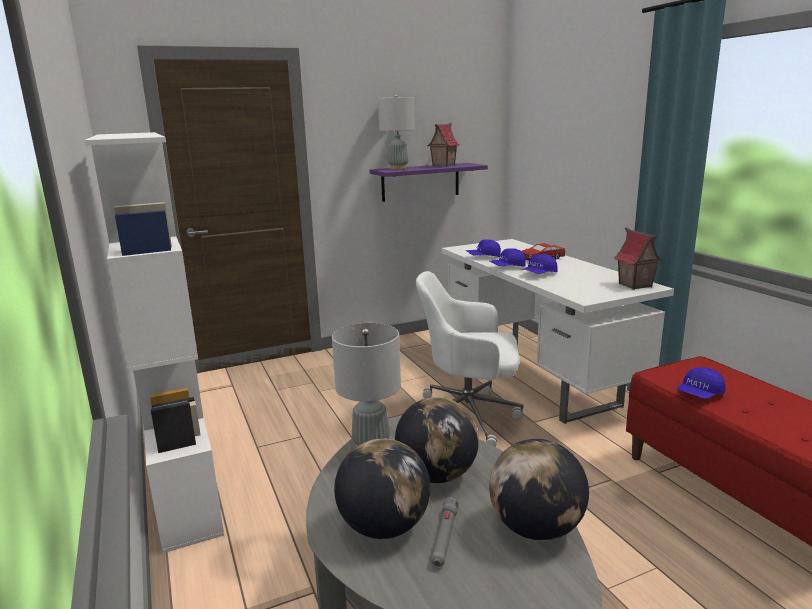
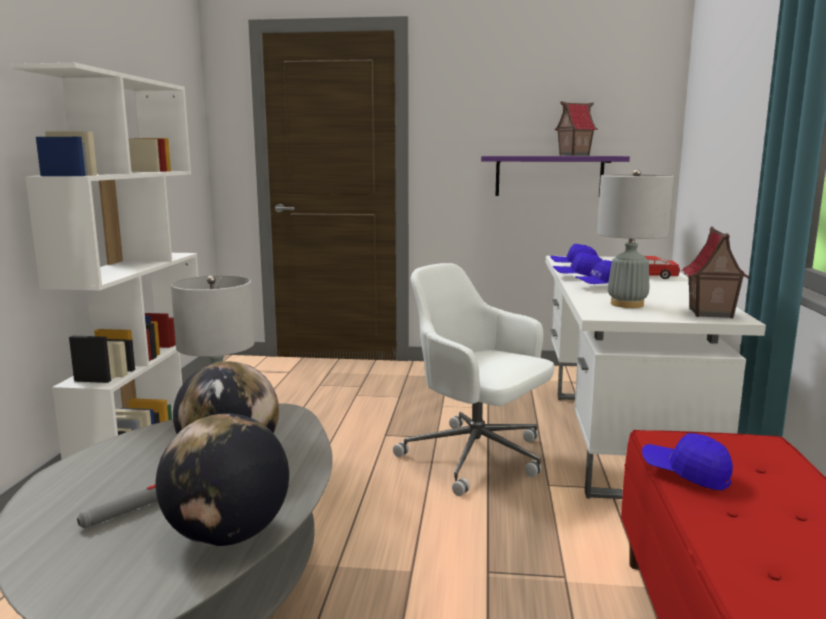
camera: 30 degrees right, 5 degrees down
(384, 527) = (108, 482): globe -> none
(398, 168) = (512, 155): grey table lamp -> grey table lamp (627, 304)
(699, 394) = (685, 474): blue cap -> blue cap turned 45 degrees clockwise

